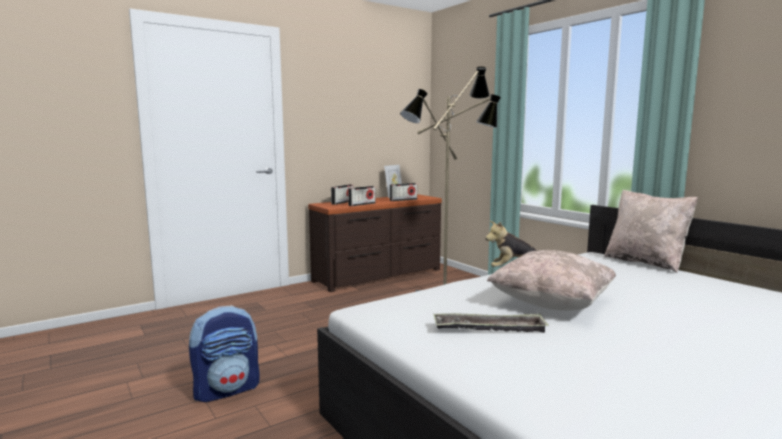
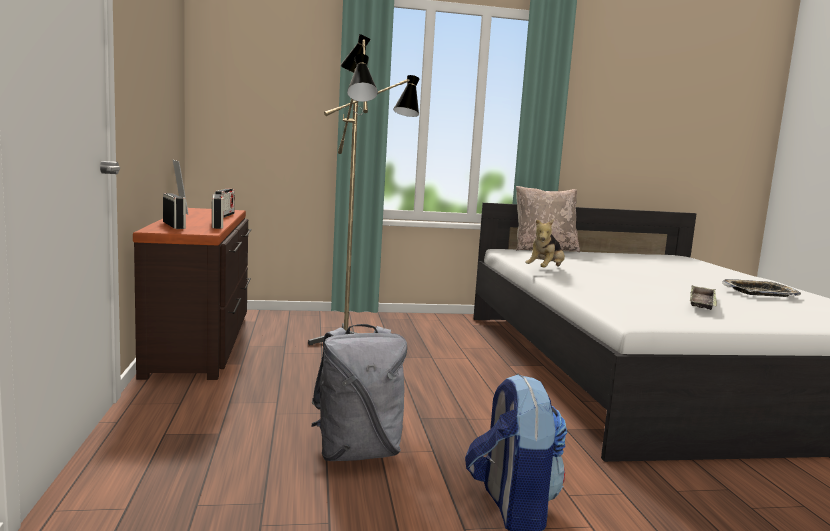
camera: 65 degrees left, 0 degrees up
(268, 339) = (357, 452): none -> grey backpack
(551, 304) = (642, 283): beige pillow -> none
(647, 358) = (759, 293): none -> tray

